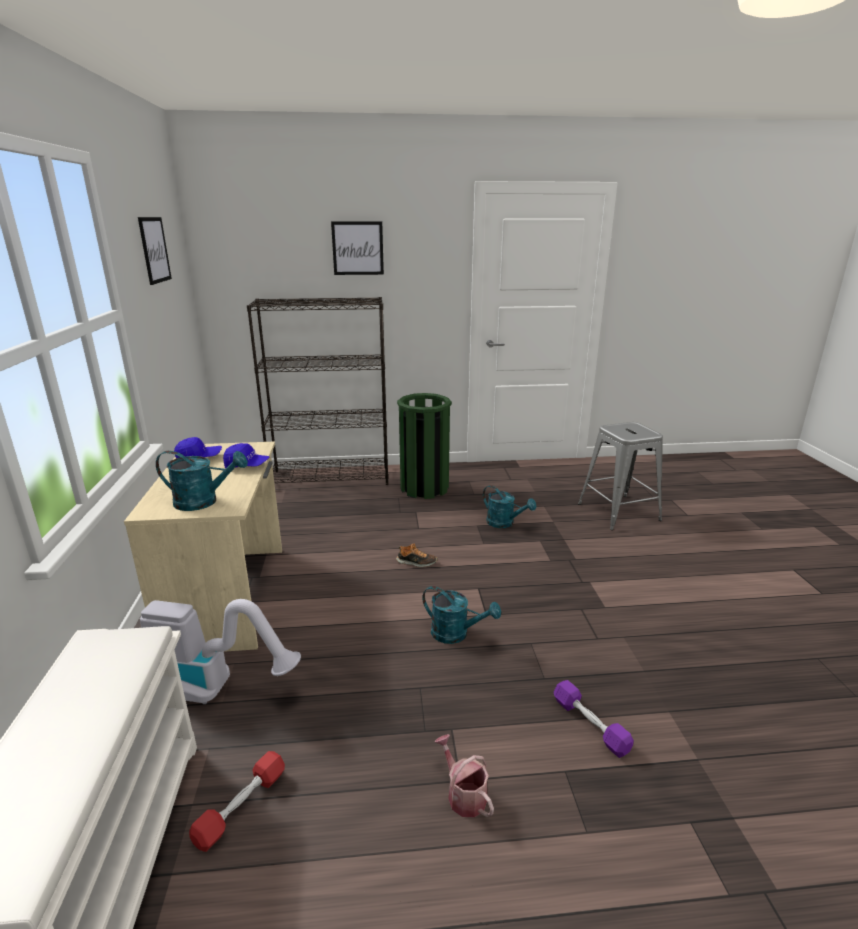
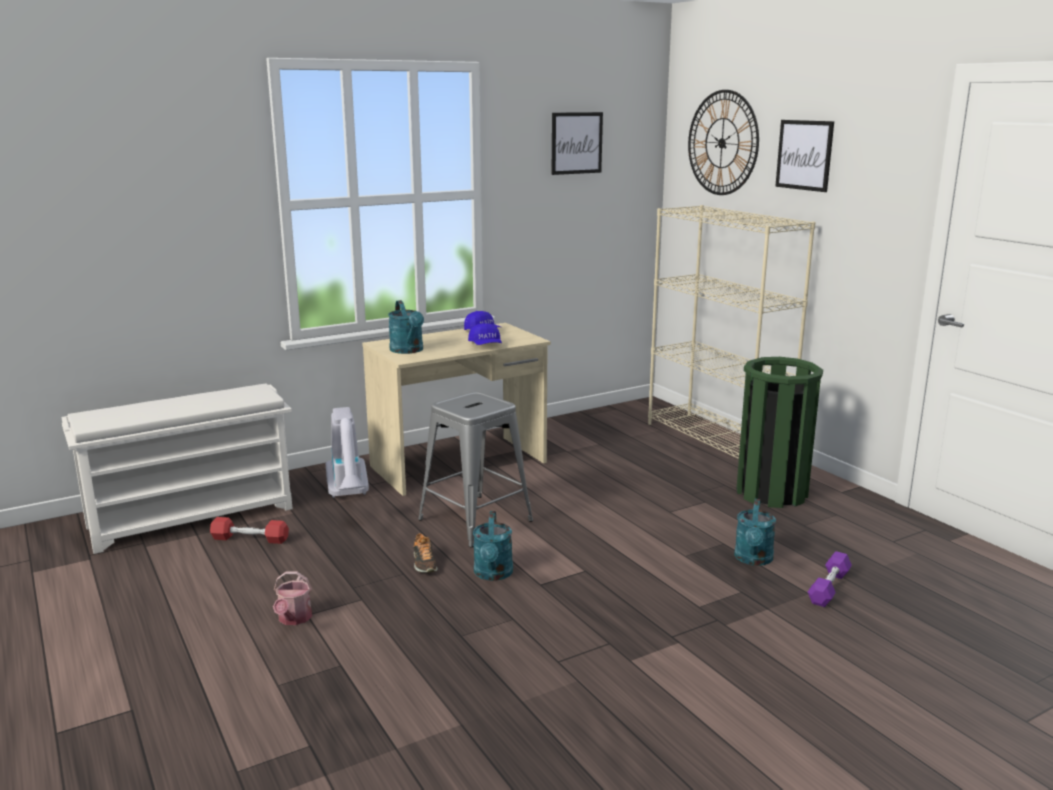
camera: 65 degrees right, 5 degrees down
(265, 243) = (722, 143): none -> wall clock
(331, 477) = (717, 441): black bookcase -> beige bookcase
(416, 562) = (597, 527): shoe -> shoe (424, 564)
(463, 794) = (293, 619): watering can -> watering can turned 150 degrees clockwise
(590, 725) = (408, 672): purple dumbbell -> purple dumbbell (829, 587)
(618, 512) = (924, 645): grey stool -> grey stool (475, 520)

